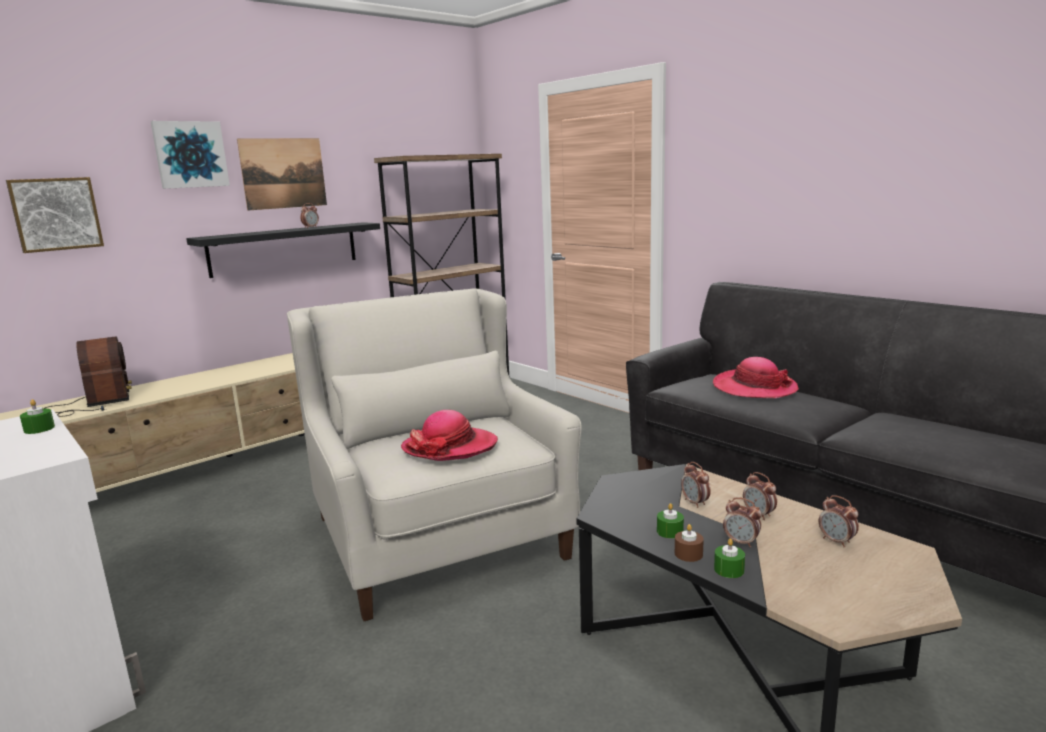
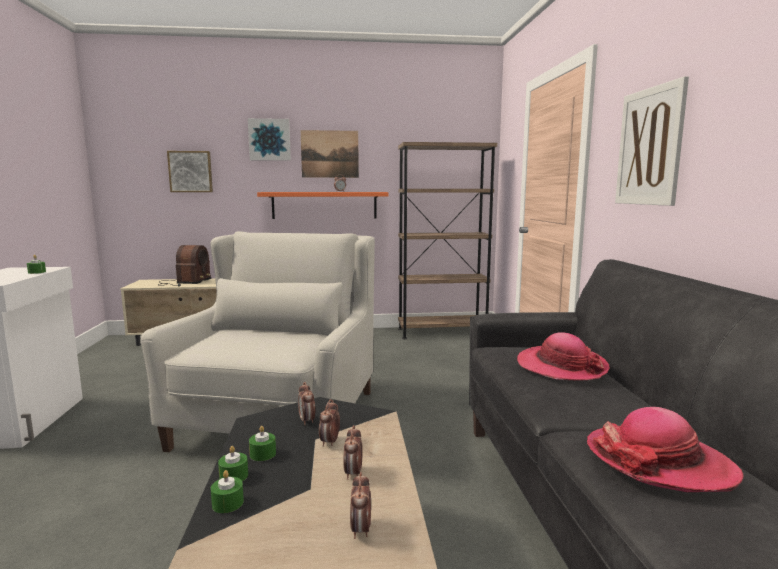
camera: 35 degrees right, 5 degrees down
(284, 249) = (324, 205): black shelf -> orange shelf
(450, 447) = (250, 344): hat -> hat (658, 462)
(688, 554) = (233, 476): brown candle -> green candle
(741, 542) = (287, 488): alarm clock -> alarm clock (307, 421)
(757, 175) = (649, 147): none -> picture

